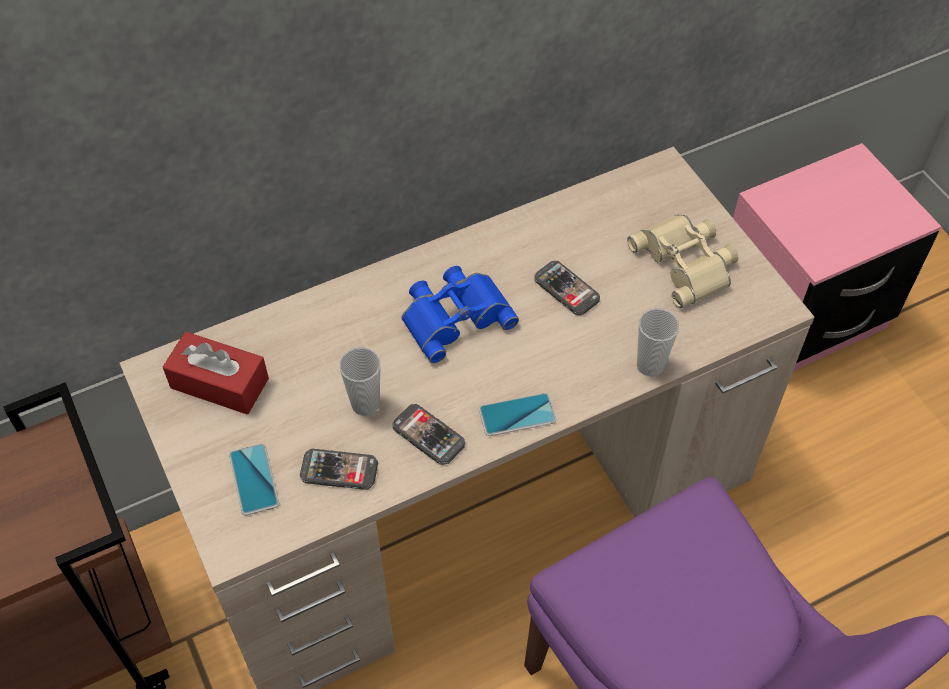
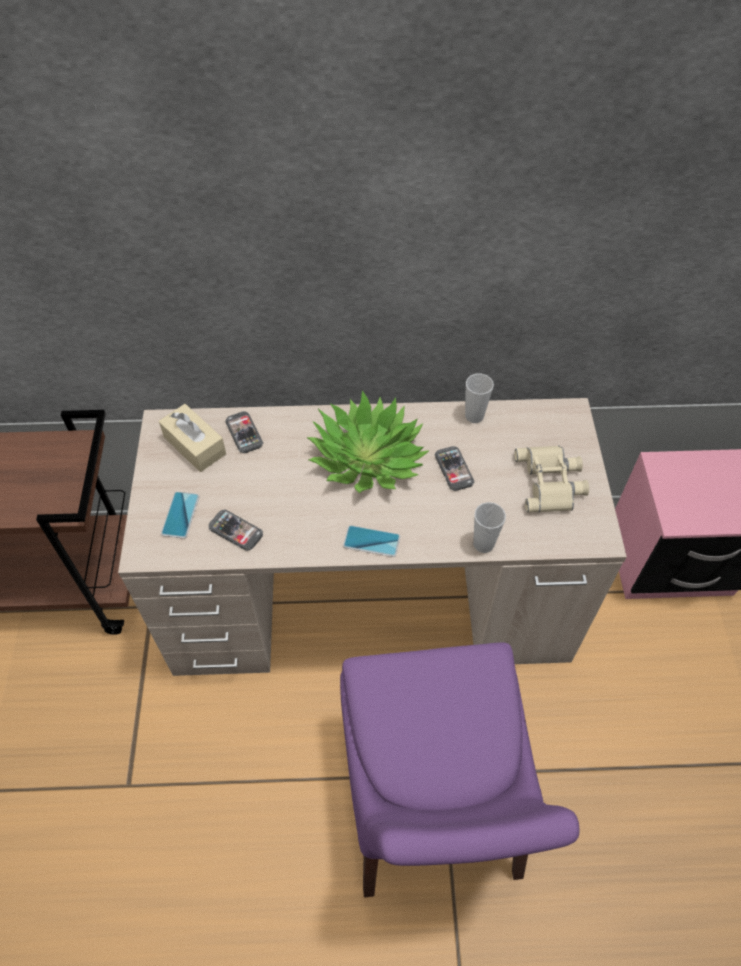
camera: 25 degrees right, 0 degrees up
(219, 383) = (195, 445): red tissue box -> beige tissue box
(365, 404) = (276, 494): cup -> cup (474, 416)
(428, 435) = (305, 531): phone -> phone (244, 433)
(455, 315) = (368, 458): blue binoculars -> potted plant

